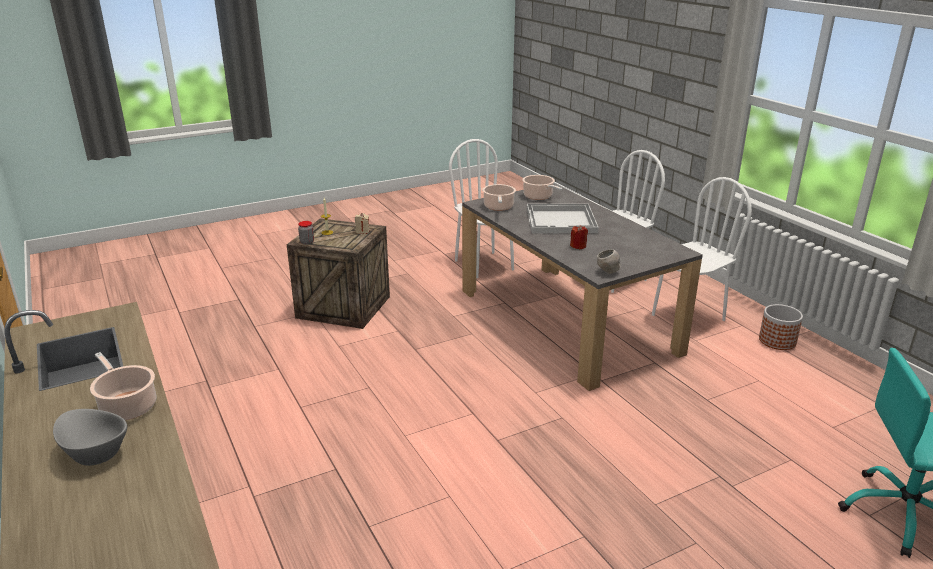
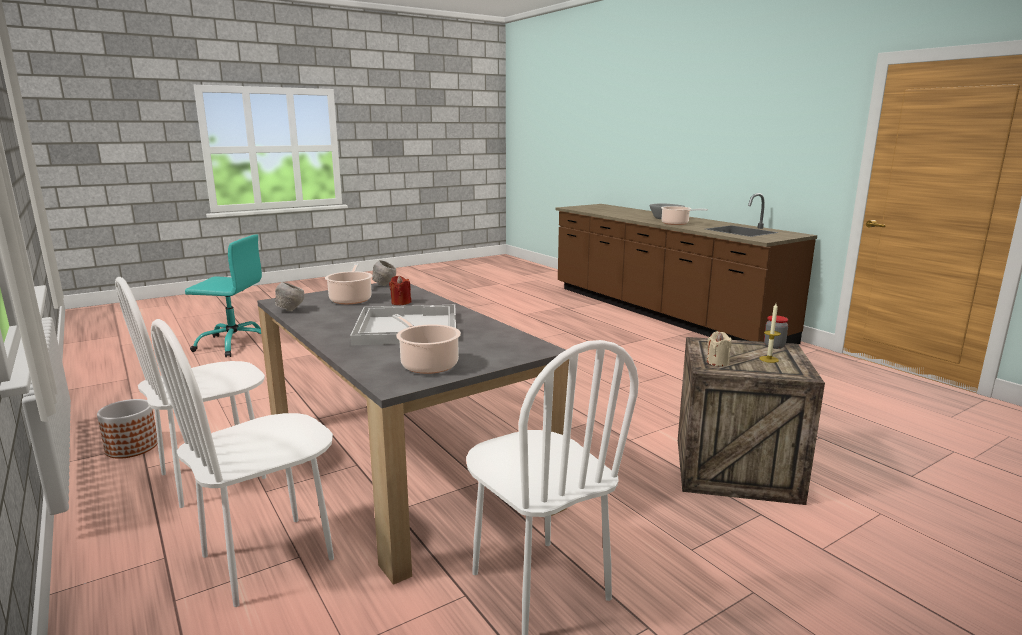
camera: 175 degrees right, 10 degrees down
(498, 207) = (503, 343): cooking pot -> cooking pot (351, 299)
(658, 240) = (290, 310): none -> grey bowl

